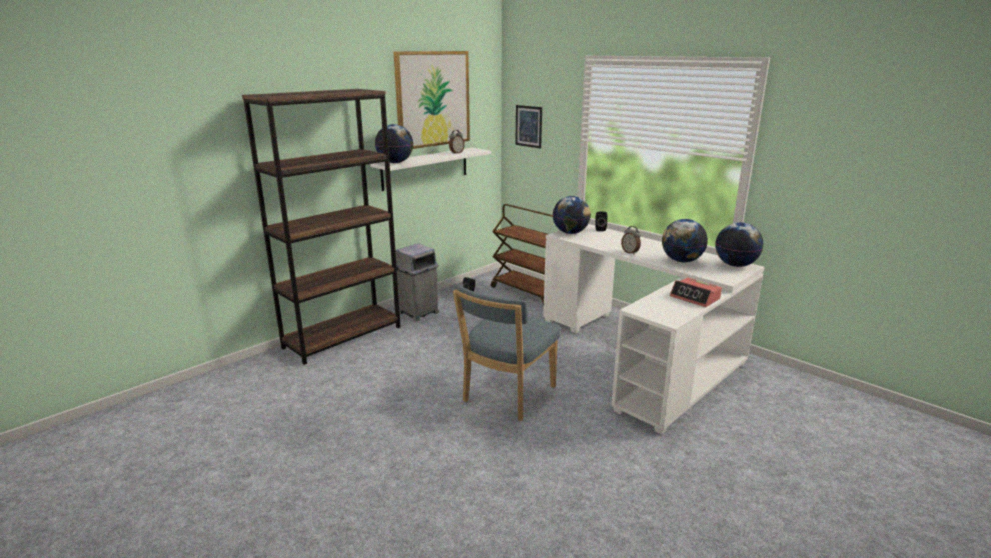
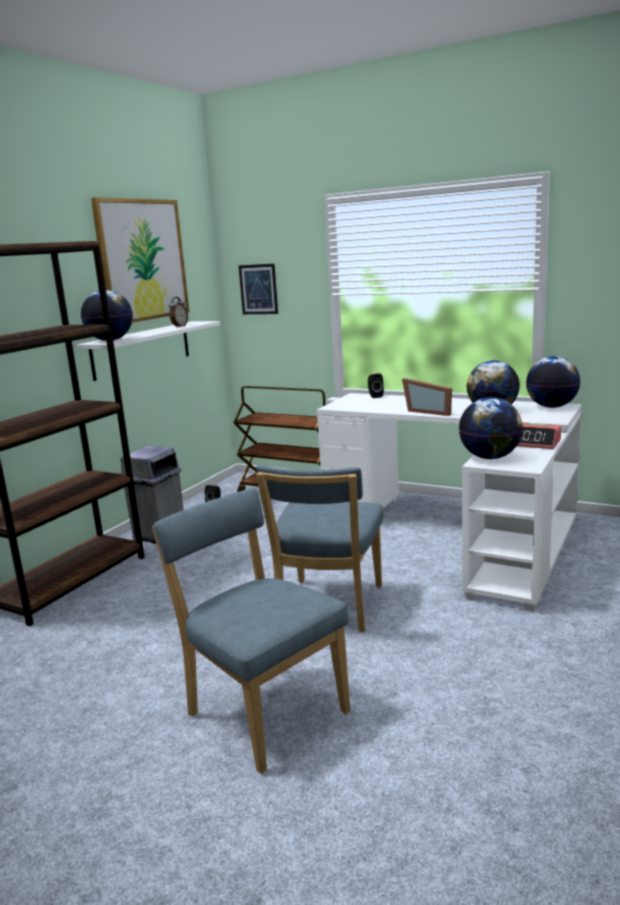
camera: 15 degrees left, 5 degrees down
(420, 463) = (262, 710): none -> blue chair
(570, 233) = (344, 403): globe -> globe (490, 457)
(630, 252) = (429, 411): alarm clock -> picture frame

